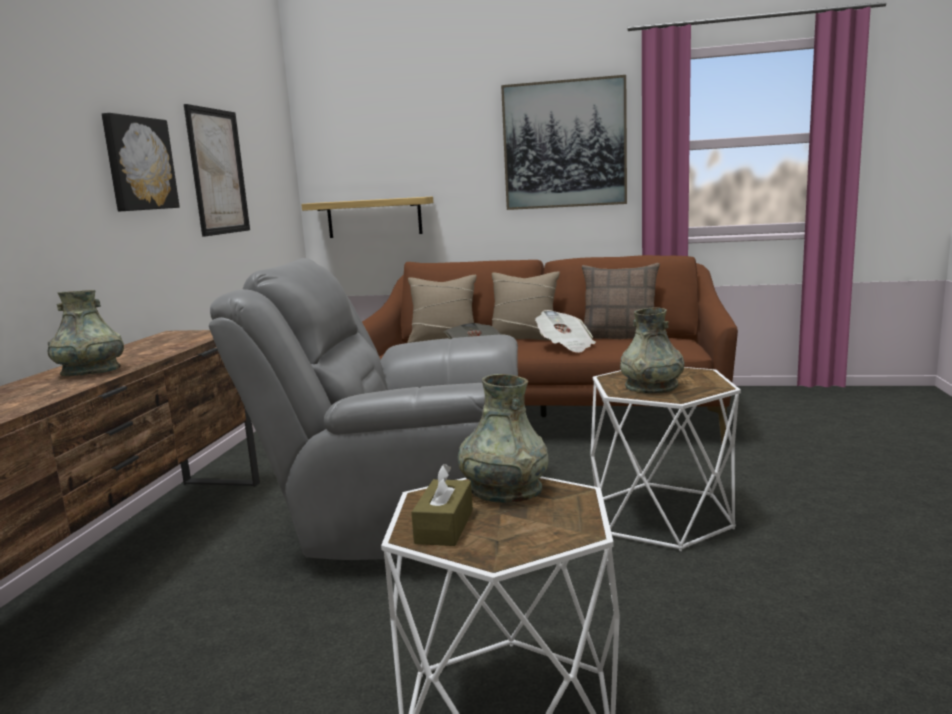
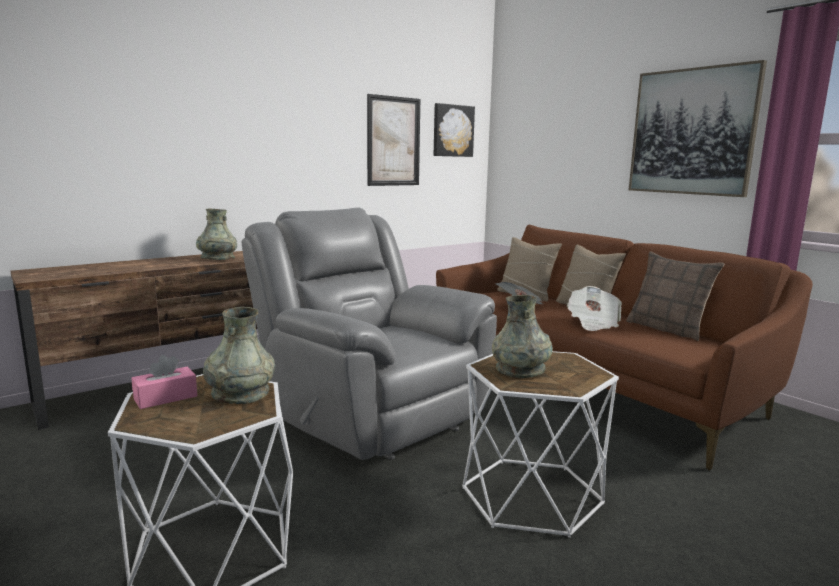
camera: 40 degrees right, 0 degrees up
(138, 164) = (315, 134): picture -> picture (452, 131)
(374, 217) = (531, 185): shelf -> none
(444, 526) = (165, 398): brown tissue box -> pink tissue box

